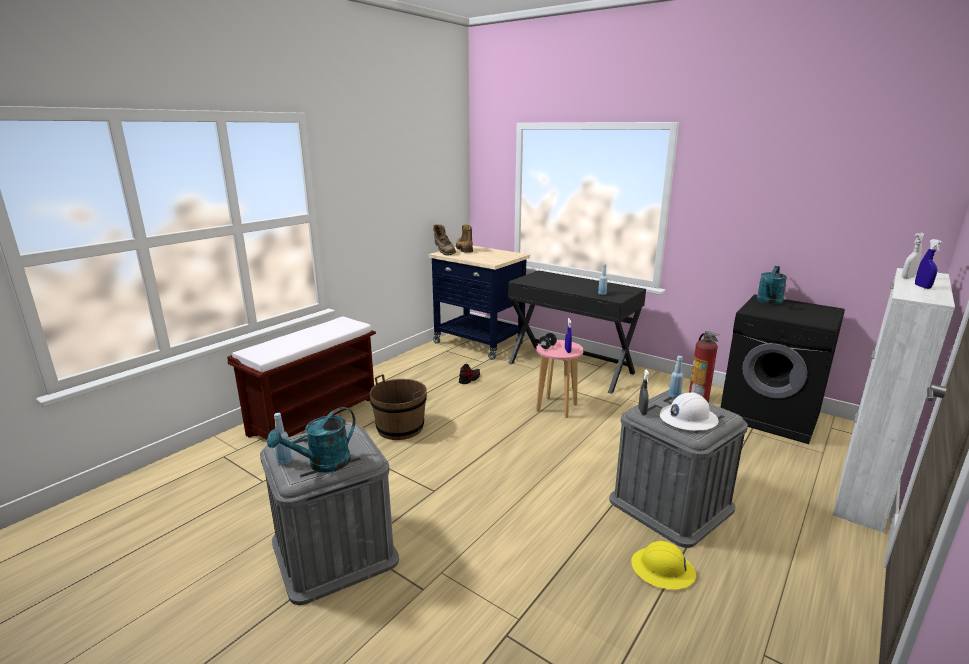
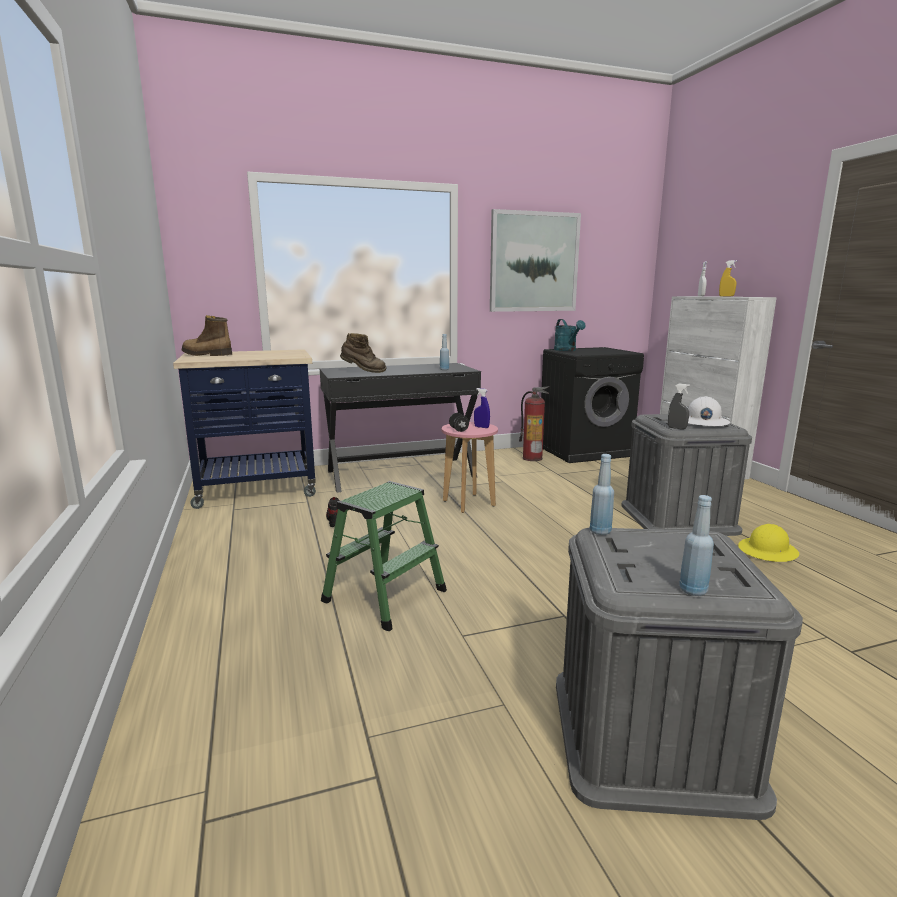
camera: 55 degrees left, 5 degrees down
(315, 416) = (231, 657): brown bench -> none
(322, 464) = (719, 564): turquoise watering can -> none
(400, 428) = (385, 595): brown bucket -> green step ladder
(443, 252) = (192, 359): brown boot -> brown boot (363, 372)
(674, 396) = (655, 416): blue bottle -> blue bottle (600, 531)
(758, 200) = (534, 262): none -> picture
(922, 287) = (726, 296): blue spray bottle -> yellow spray bottle

